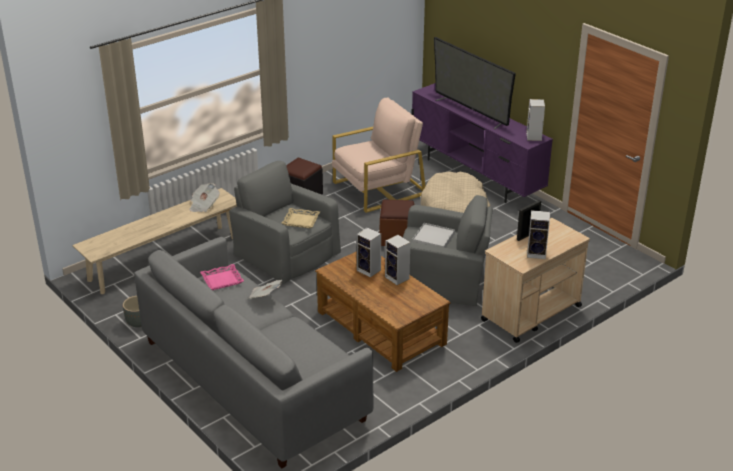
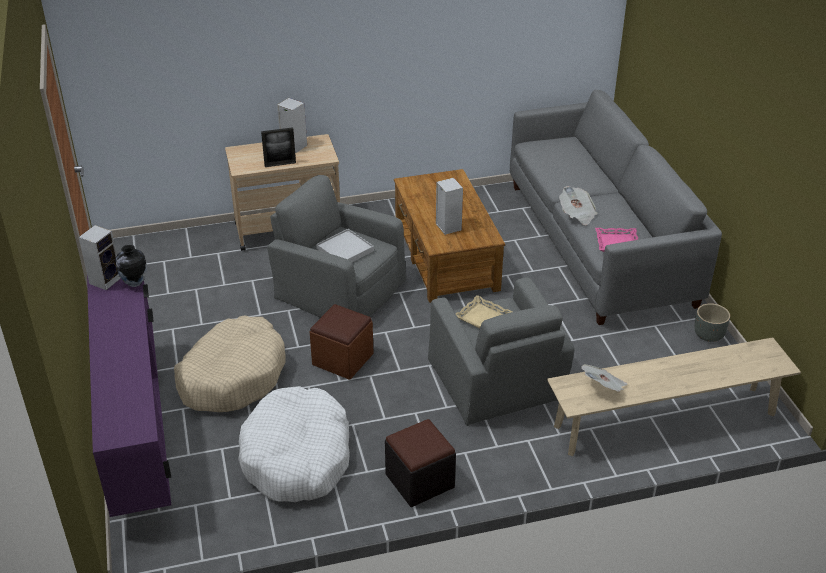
camera: 155 degrees left, 5 degrees up
(378, 188) = (297, 457): beige armchair -> white dog bed
(398, 278) = (424, 211): speaker -> none
(471, 111) = (125, 356): television -> none
(515, 139) = (134, 283): none -> vase

